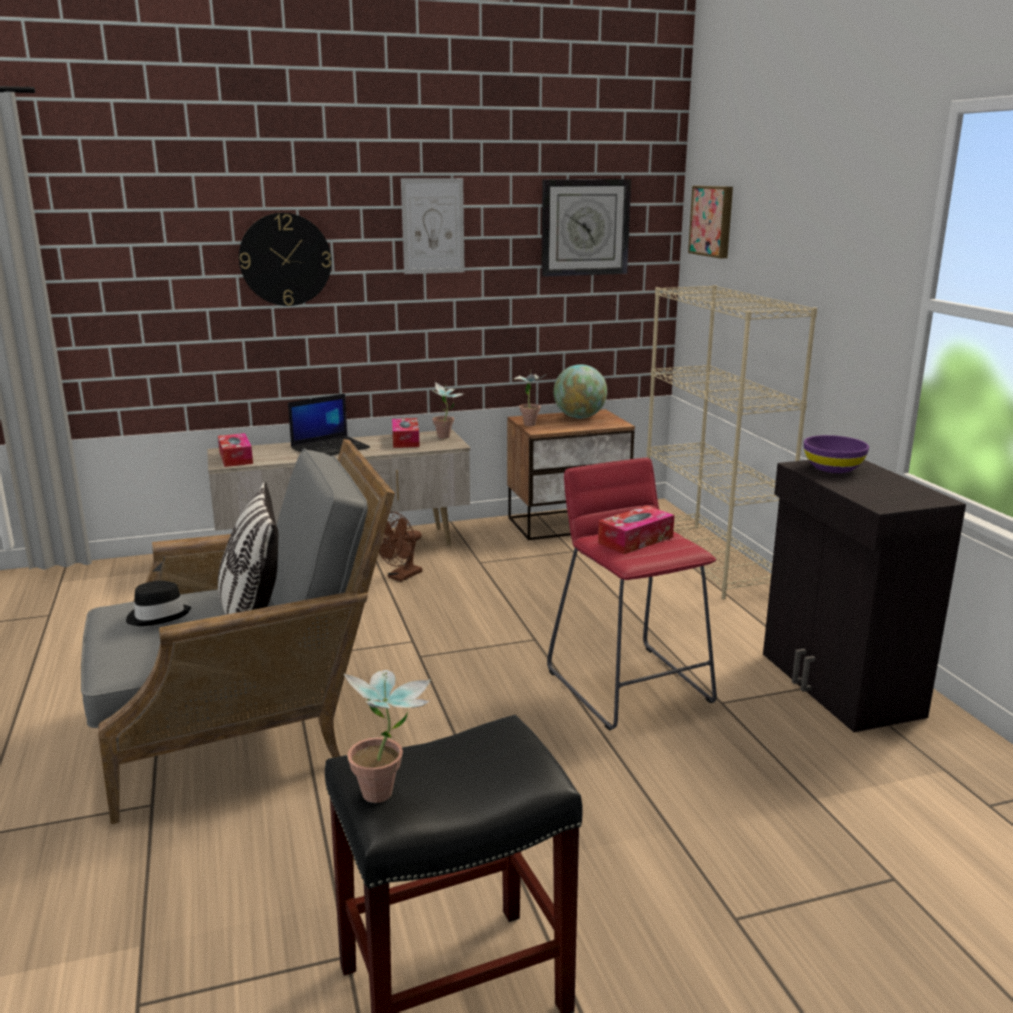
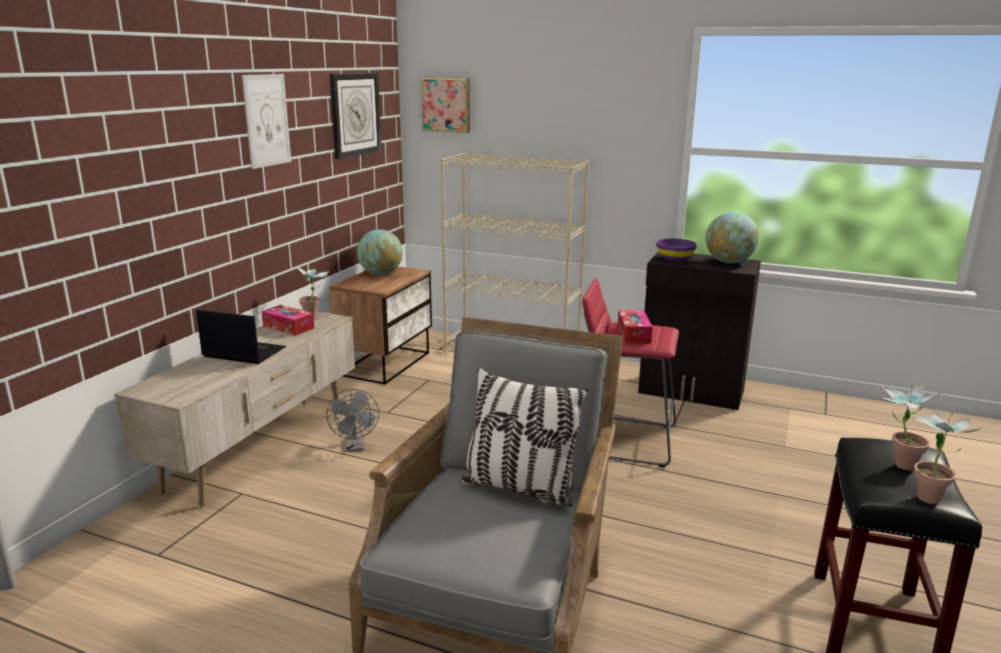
camera: 50 degrees left, 0 degrees up
(158, 615) = (462, 527): black hat -> none
(236, 458) = (175, 390): tissue box -> none
(285, 259) = (160, 166): wall clock -> none
(330, 448) = (243, 352): laptop -> laptop turned 75 degrees counterclockwise
(401, 577) = (355, 447): brown fan -> grey fan
(529, 423) = (360, 286): potted plant -> potted plant (897, 463)
(898, 492) = (729, 262): none -> globe

